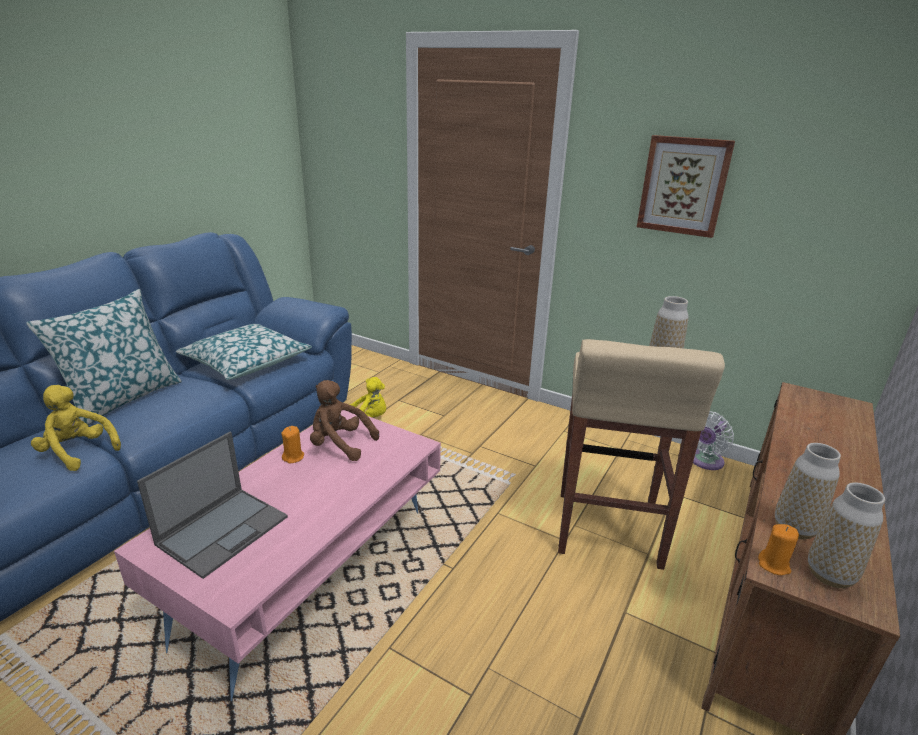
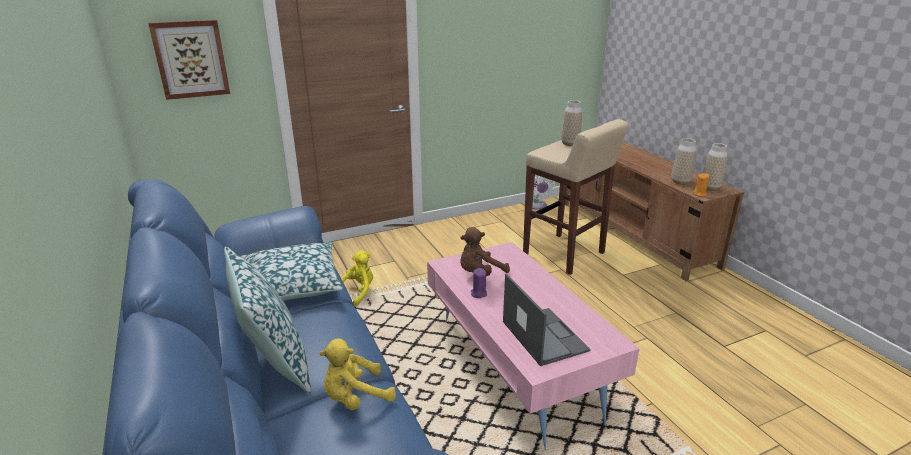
camera: 55 degrees left, 0 degrees up
(293, 457) = (478, 293): orange candle -> purple candle
(683, 186) = (495, 39): picture -> picture (191, 59)

